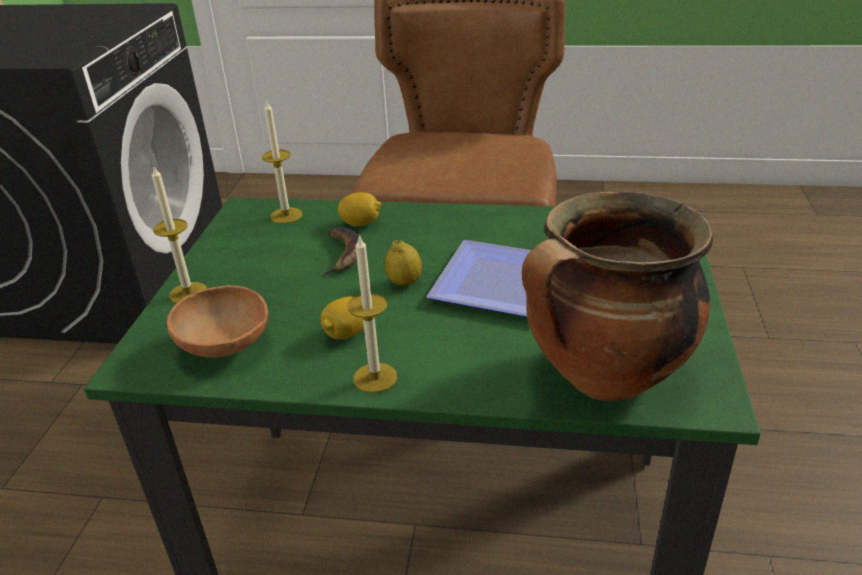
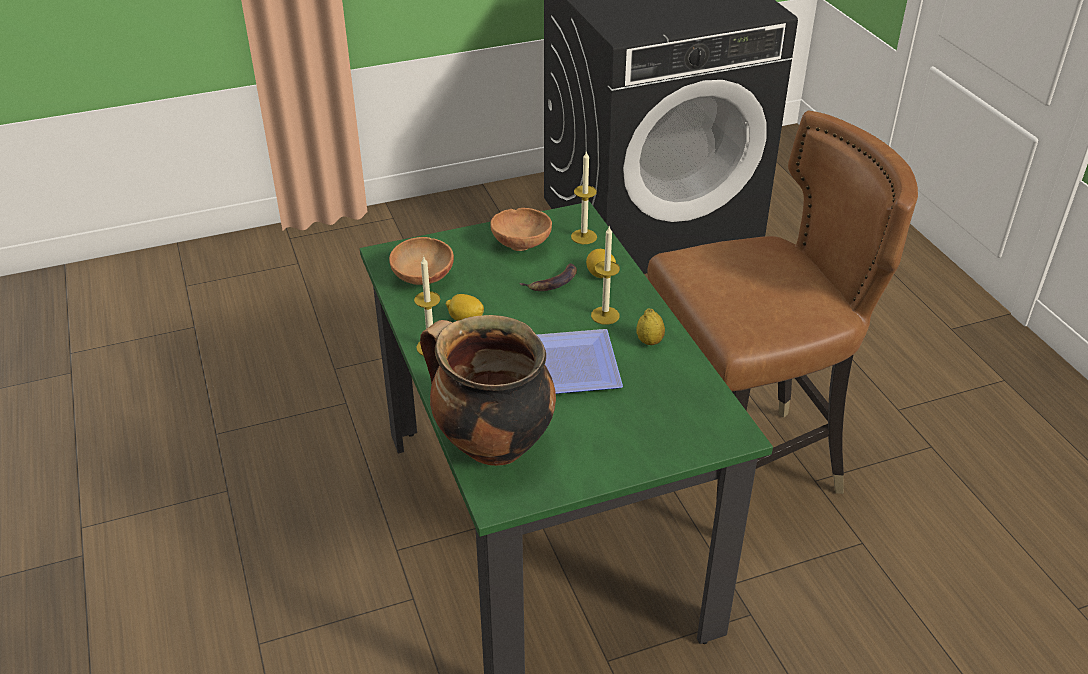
camera: 60 degrees right, 5 degrees up
(188, 293) = (464, 240): candle -> candle (605, 315)
(249, 255) = (522, 244): none -> brown bowl
(404, 282) = (539, 322): lemon -> lemon (649, 341)

